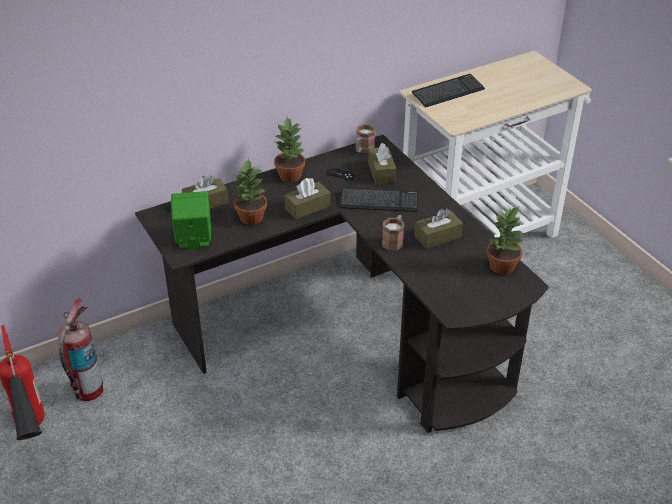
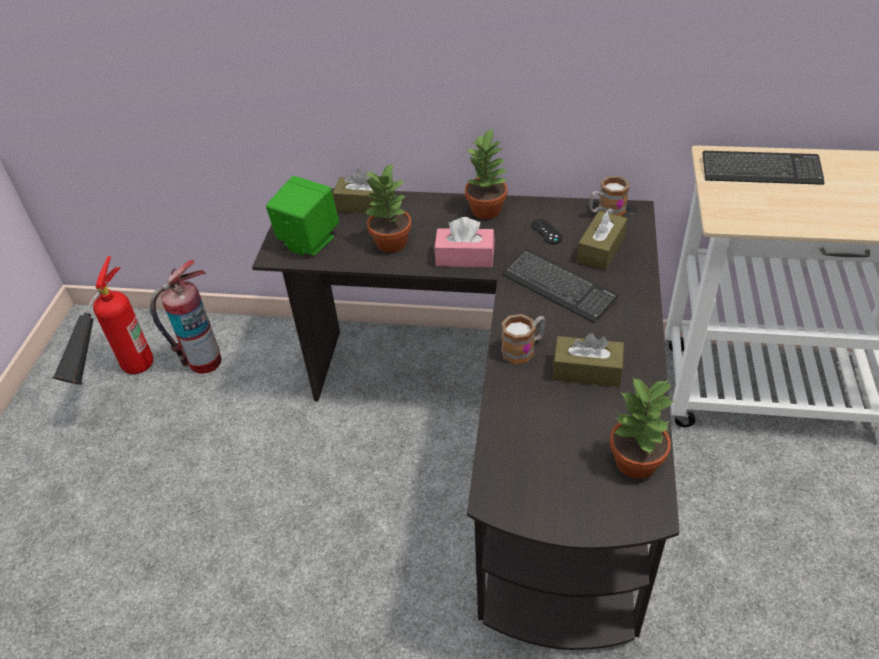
camera: 40 degrees right, 5 degrees up
(307, 207) = (465, 257): brown tissue box -> pink tissue box

